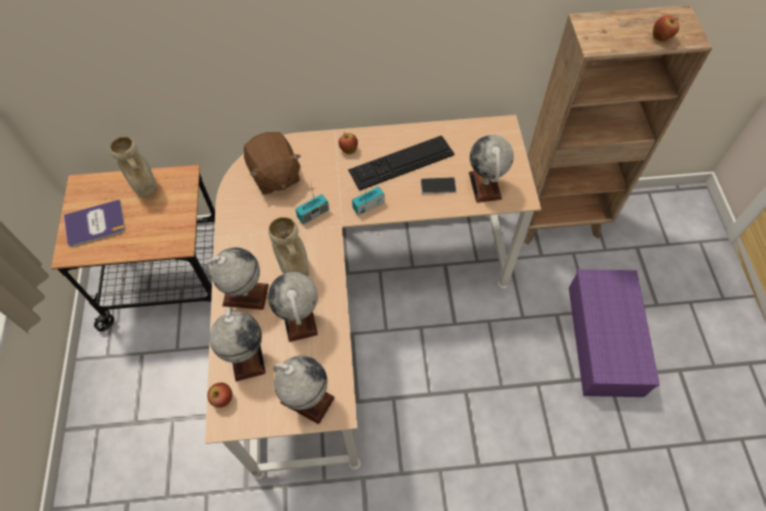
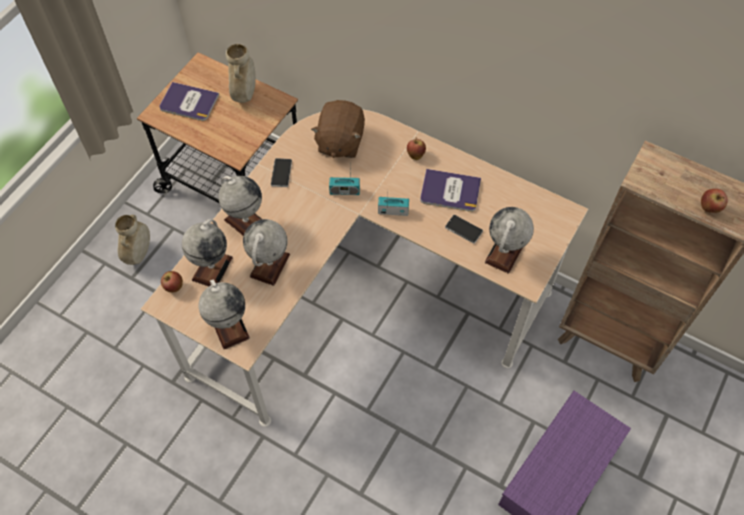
camera: 35 degrees right, 0 degrees up
(243, 232) = (281, 173): none -> phone
(294, 268) = (297, 224): beige vase -> beige vase (139, 253)
(401, 162) = (450, 191): keyboard -> book

